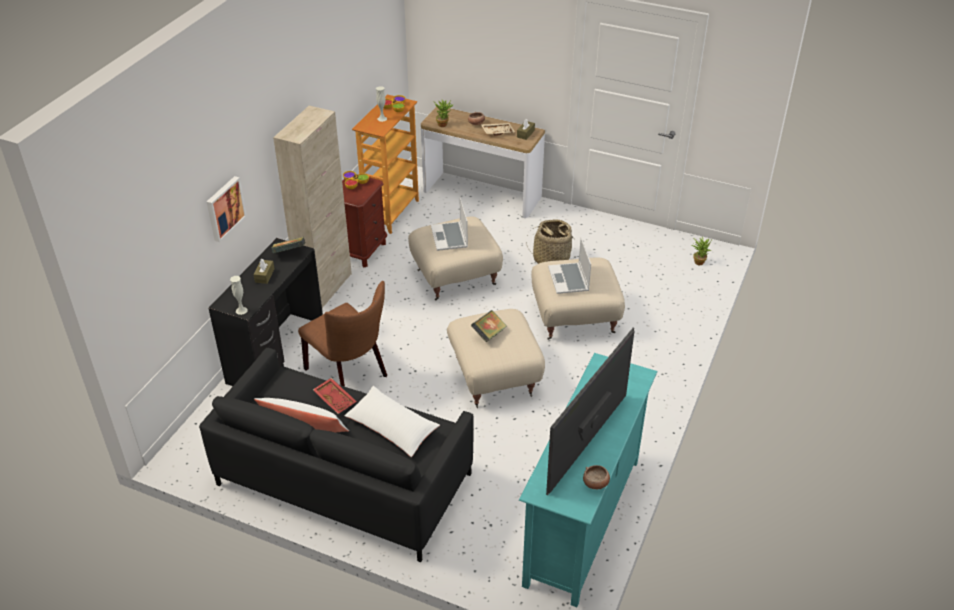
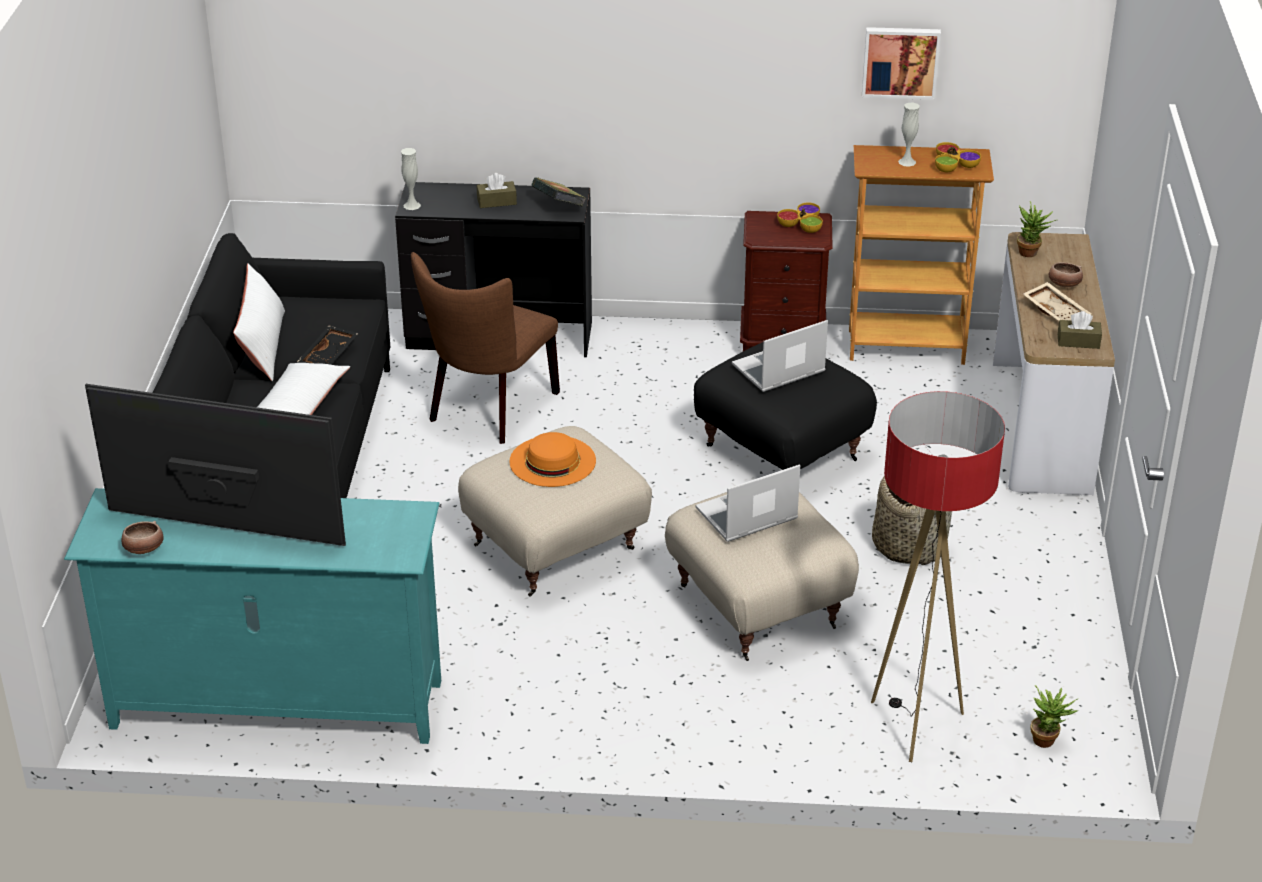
camera: 70 degrees right, 5 degrees down
(224, 208) = (490, 73): picture -> picture (900, 61)
(325, 288) = (669, 336): beige cabinet -> none
(335, 399) = (329, 355): red tray -> black tray
(456, 277) = (782, 453): beige ottoman -> black ottoman
(489, 334) = (552, 461): book -> orange hat
(677, 294) = (914, 725): none -> floor lamp

